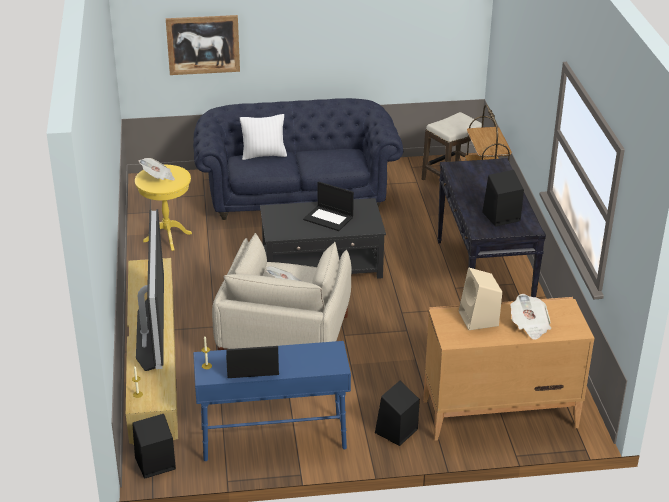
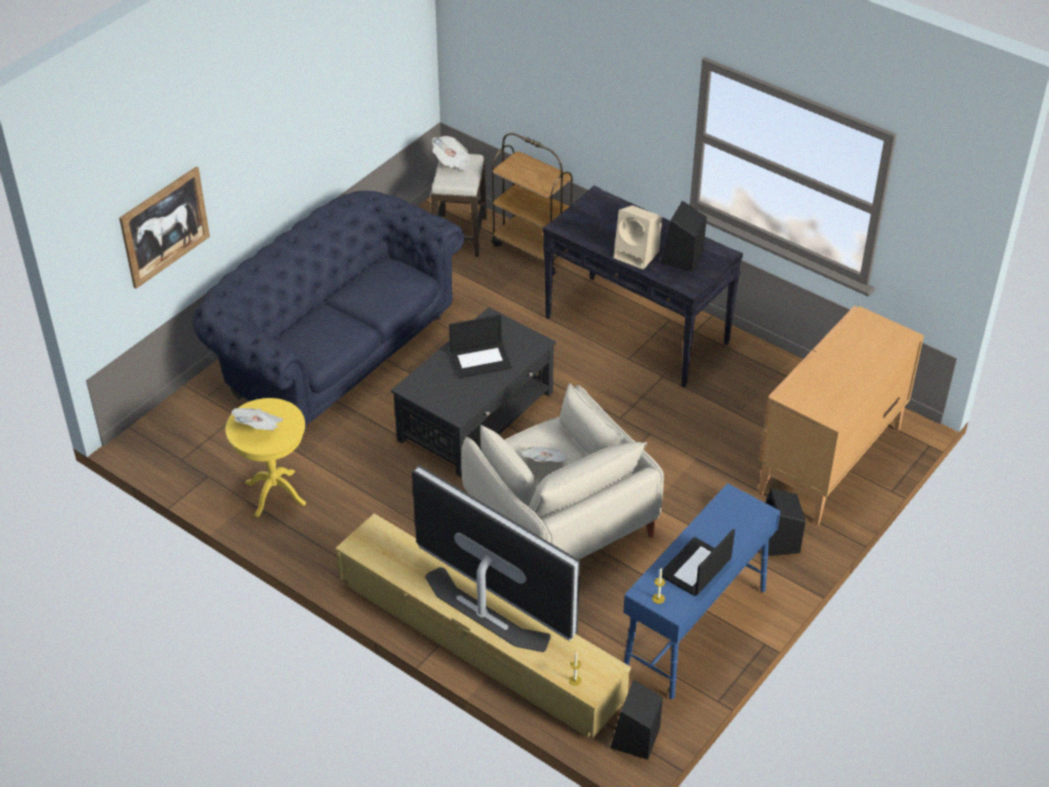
camera: 45 degrees left, 10 degrees up
(264, 155) = (306, 326): white pillow -> none
(479, 319) = (822, 379): beige speaker -> beige speaker (637, 255)
(529, 326) = (866, 358): newspaper -> newspaper (453, 163)

